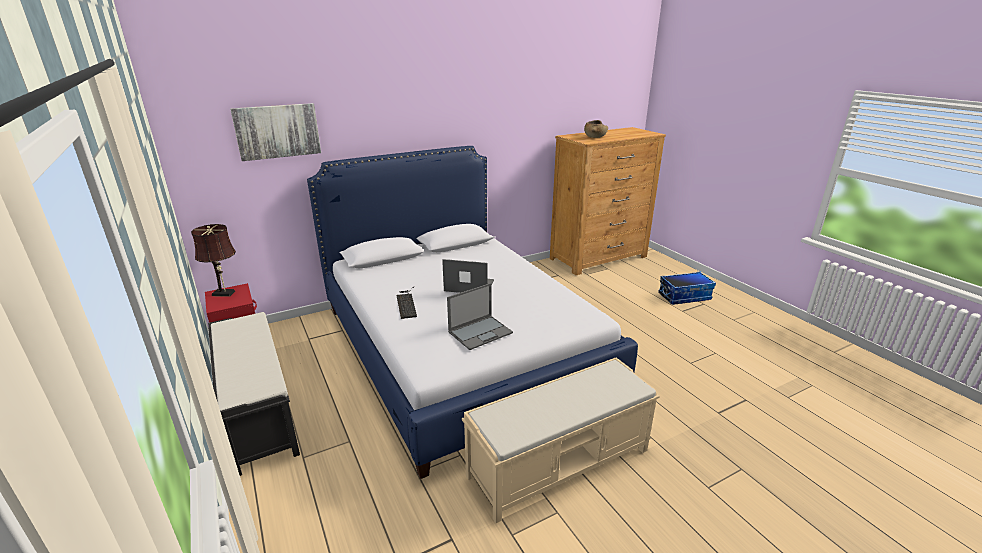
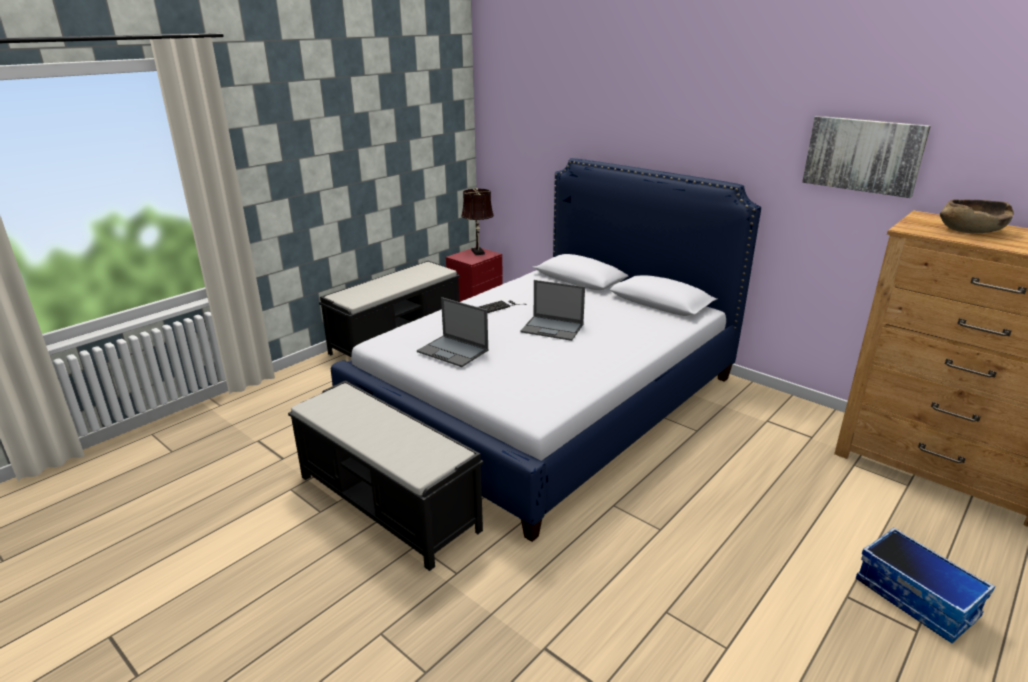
camera: 70 degrees right, 0 degrees up
(277, 131) = (548, 118): picture -> picture (863, 155)
(468, 286) = (553, 328): laptop -> laptop turned 120 degrees clockwise
(560, 462) = (388, 503): beige bench -> black bench

